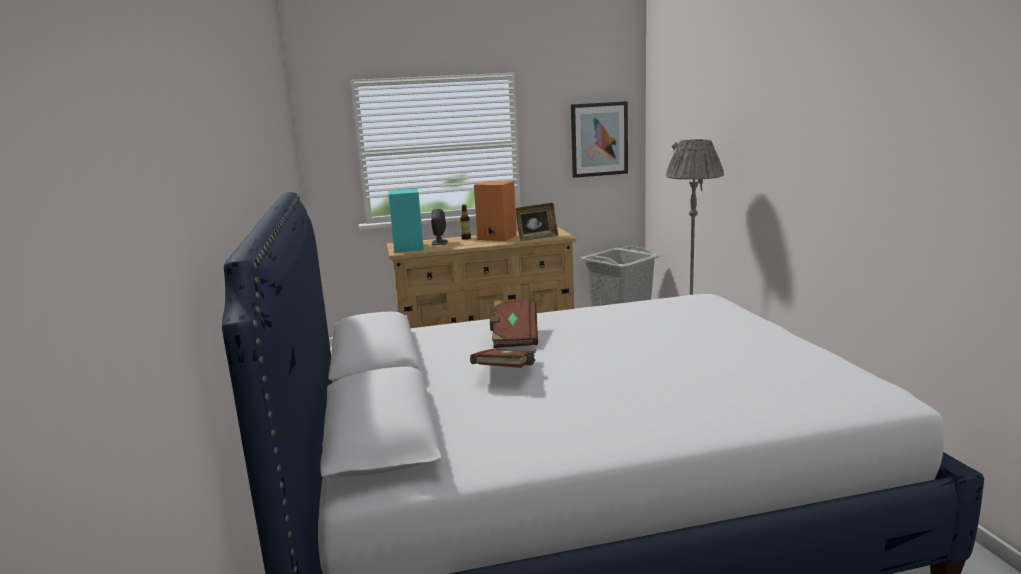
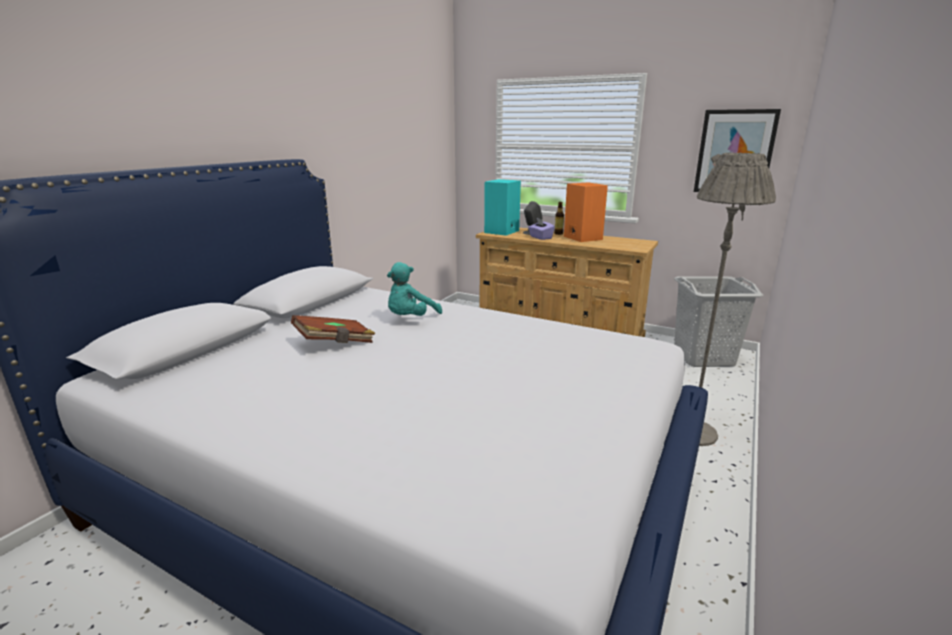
camera: 40 degrees right, 5 degrees up
(461, 245) = (540, 237): none -> purple tissue box
(514, 336) = (410, 319): brown book -> turquoise plush toy
(537, 238) = (612, 245): picture frame -> none

